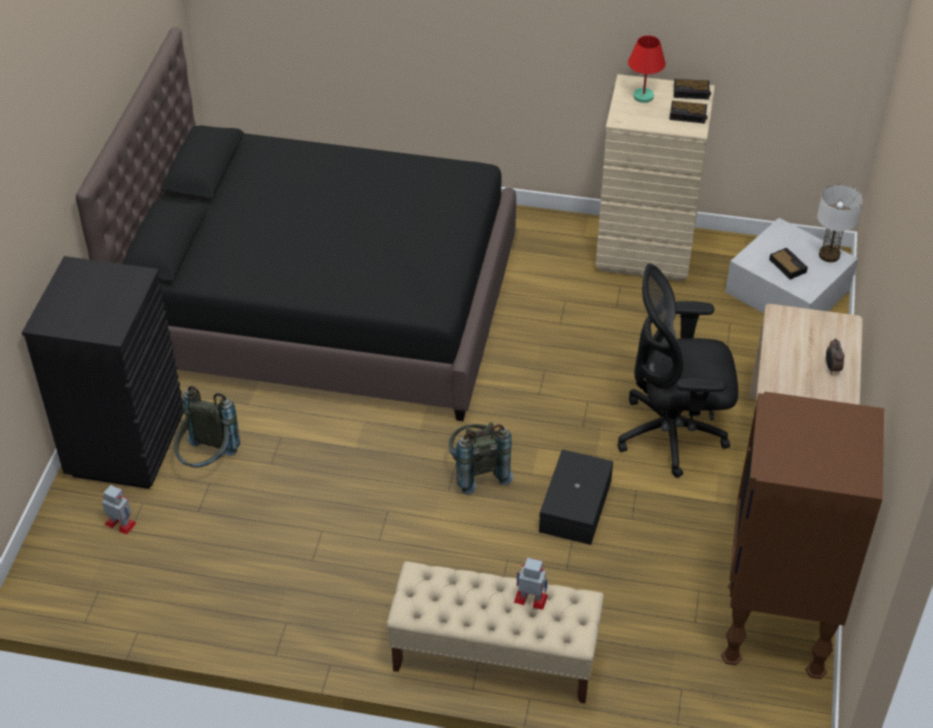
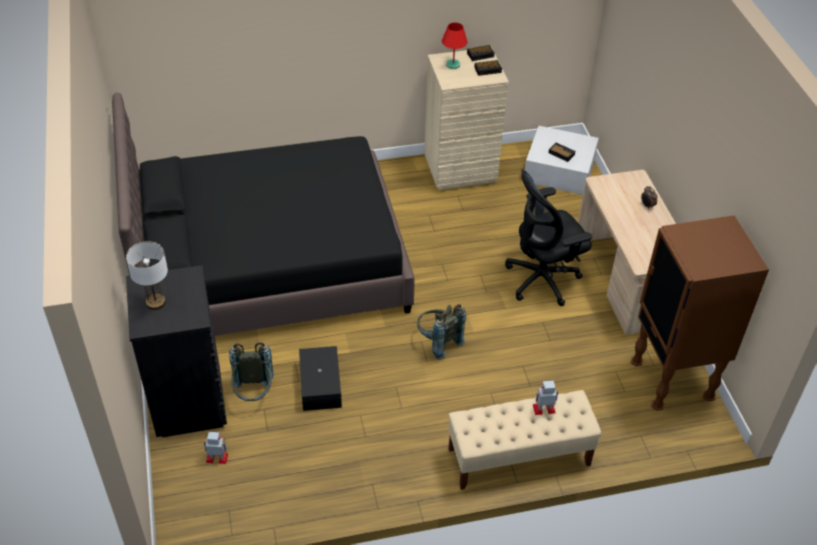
camera: 25 degrees left, 0 degrees up
(573, 506) = (511, 344): black storage box -> black storage box (319, 385)
(829, 255) = (581, 140): table lamp -> table lamp (156, 303)

